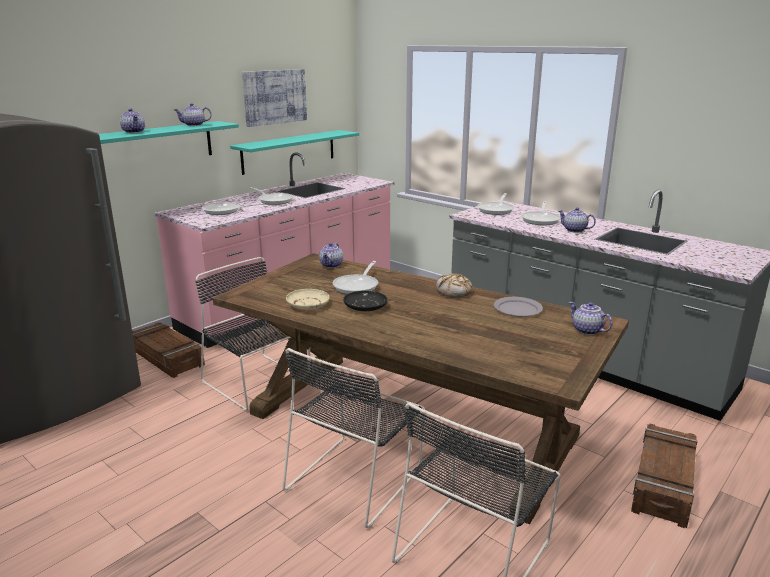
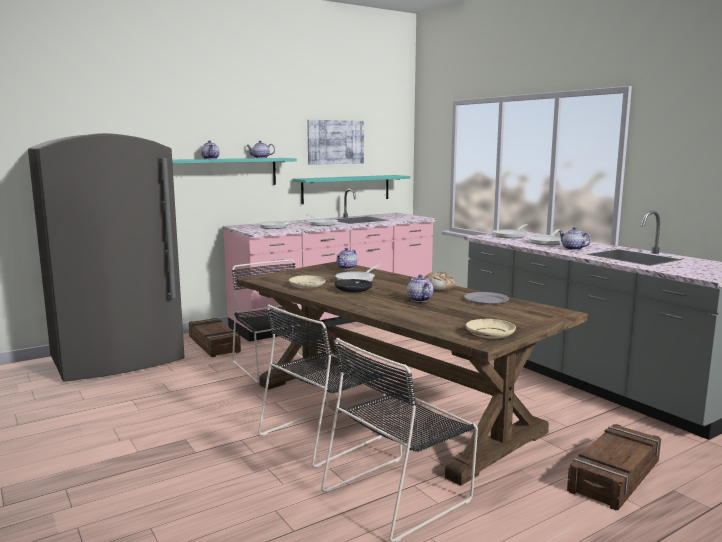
camera: 15 degrees right, 10 degrees down
(561, 370) = (490, 335): none -> beige plate
(586, 330) = (538, 316): teapot -> teapot (419, 300)

